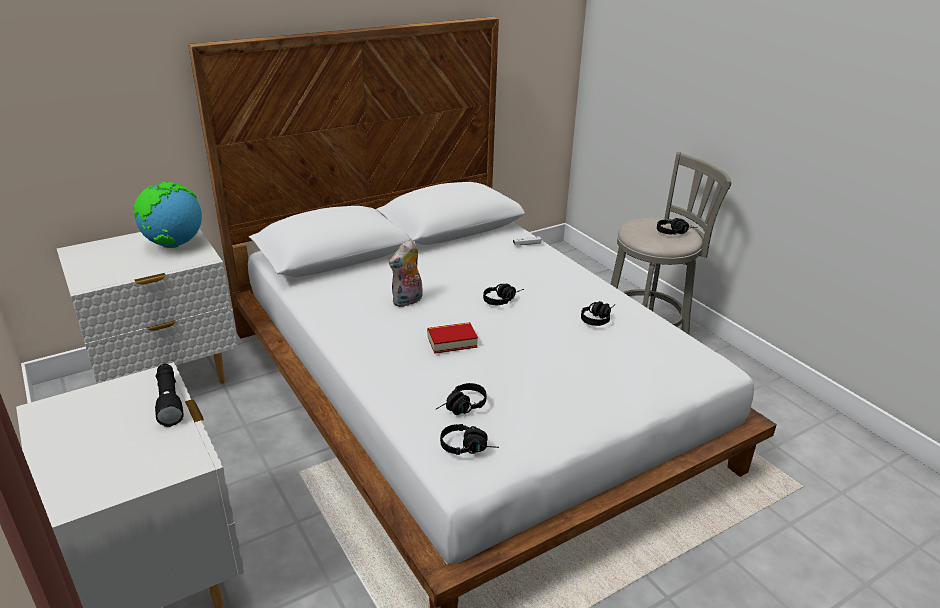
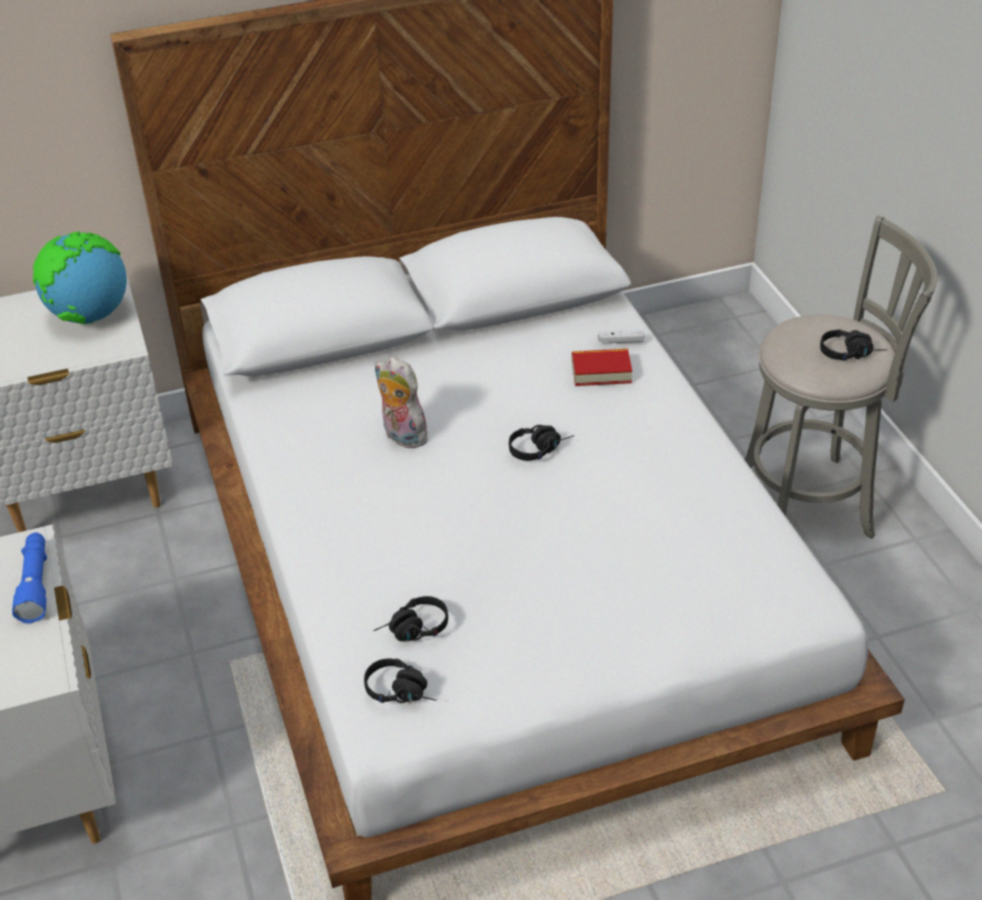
camera: 15 degrees right, 10 degrees up
(169, 400) = (36, 584): black flashlight -> blue flashlight
(408, 301) = (401, 436): plush toy -> plush toy turned 75 degrees clockwise
(452, 342) = (438, 518): book -> book (601, 372)
(598, 318) = (671, 498): black headphones -> none

